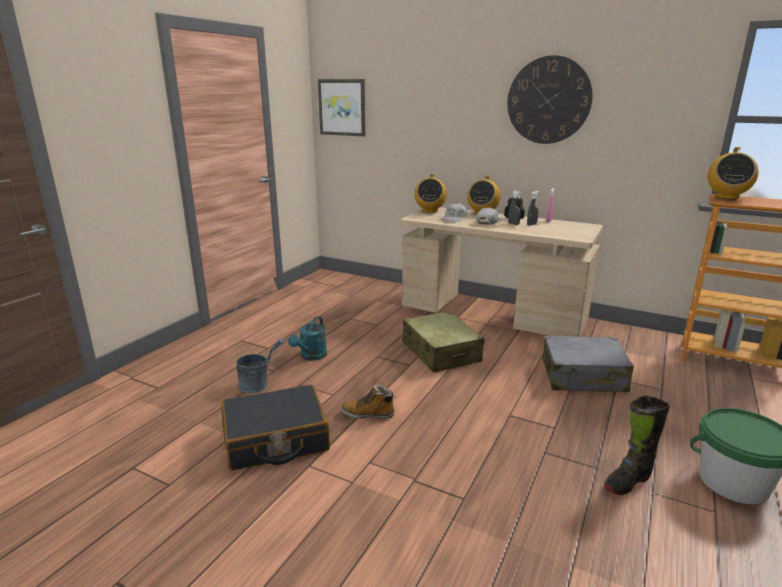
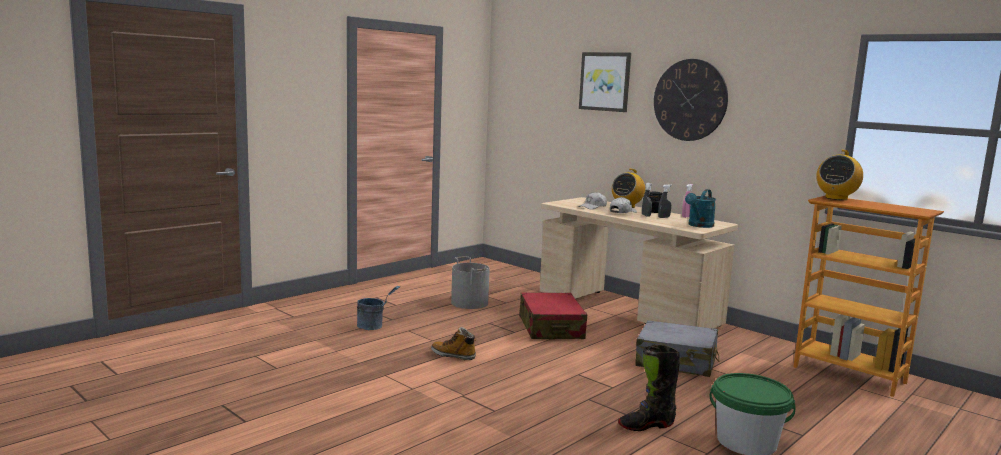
camera: 15 degrees right, 10 degrees down
(276, 439) = (368, 358): black suitcase -> none
(311, 356) = (430, 315): turquoise watering can -> turquoise watering can (699, 226)
(342, 107) = (513, 99): picture -> picture (605, 81)
(342, 331) = (470, 303): none -> grey bucket
(430, 211) = (577, 200): radio -> none
(441, 352) = (551, 328): beige suitcase -> red suitcase

